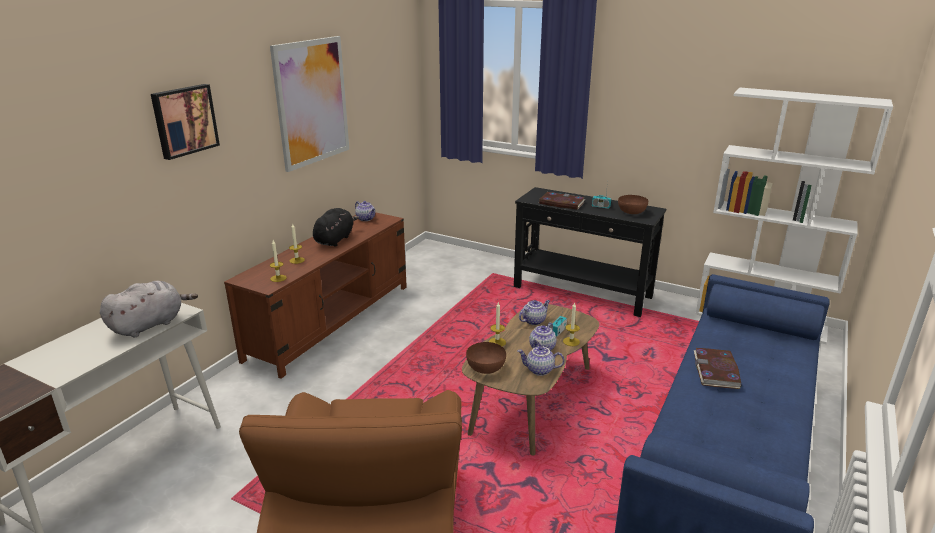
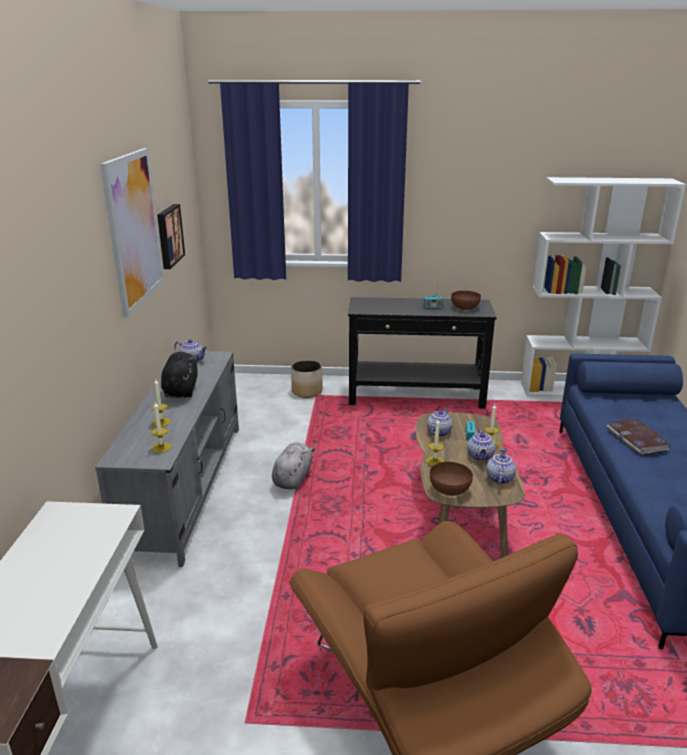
camera: 25 degrees left, 0 degrees up
(150, 324) = (92, 541): grey plush toy -> grey plush toy (293, 478)
(184, 120) = (45, 268): picture -> picture (168, 235)
(332, 321) = (186, 485): brown tv stand -> grey tv stand
(487, 268) = (307, 391): none -> planter
(539, 370) = (499, 478): teapot -> teapot turned 120 degrees clockwise
(561, 203) = (394, 309): book -> none

